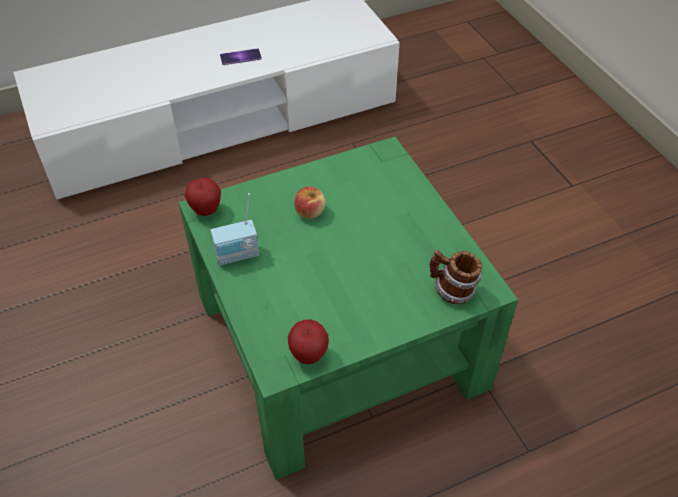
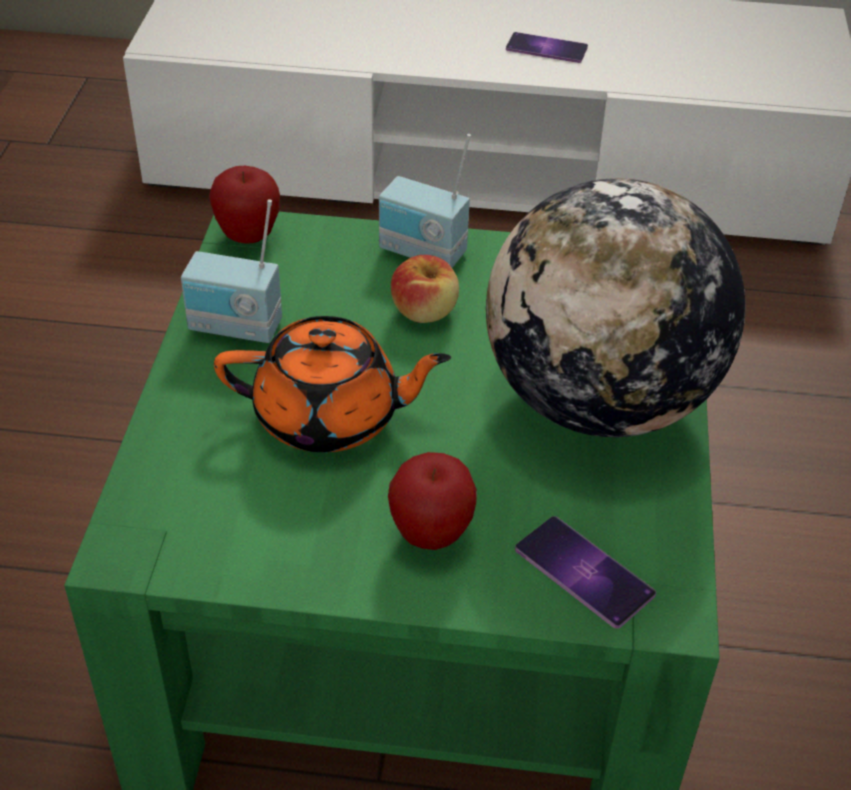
camera: 30 degrees right, 5 degrees down
(287, 186) = (421, 253): none -> radio
(309, 355) = (206, 552): apple -> apple (431, 534)
(310, 275) = (330, 417): none -> orange teapot
(406, 219) = (599, 401): none -> globe
(451, 290) = (584, 572): mug -> phone

